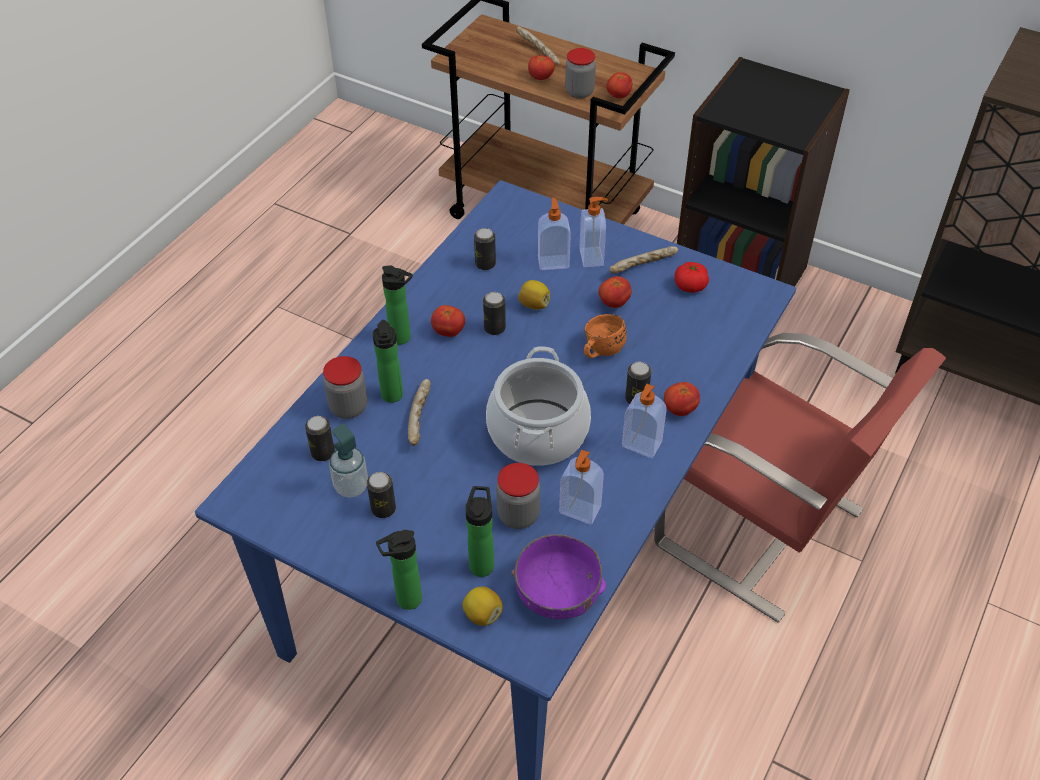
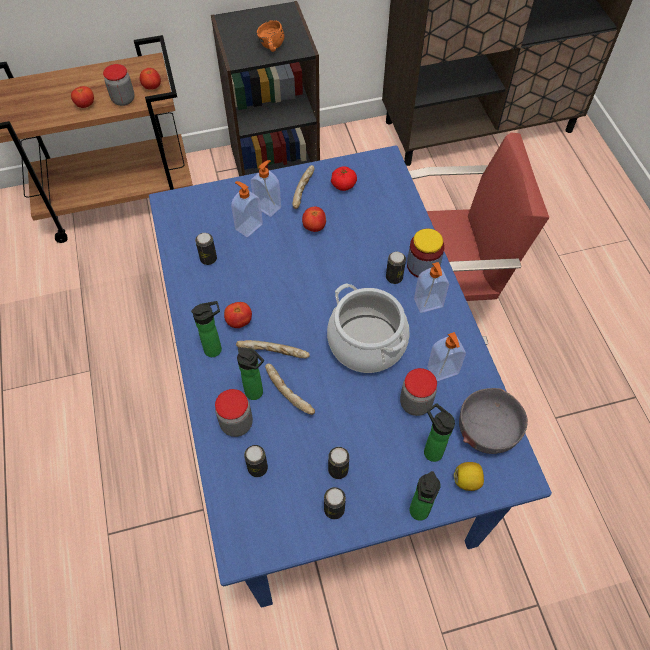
camera: 45 degrees left, 10 degrees up
(351, 486) = (301, 473): soap dispenser -> none
(494, 328) = (264, 297): can -> can (334, 509)
(534, 304) = (269, 263): lemon -> none
(537, 52) = (61, 87): bread -> bread (273, 353)
(556, 592) = (487, 429): purple bowl -> grey bowl
(600, 350) = (341, 263): orange mug -> orange mug (270, 48)
(679, 409) = (423, 265): tomato -> jar

